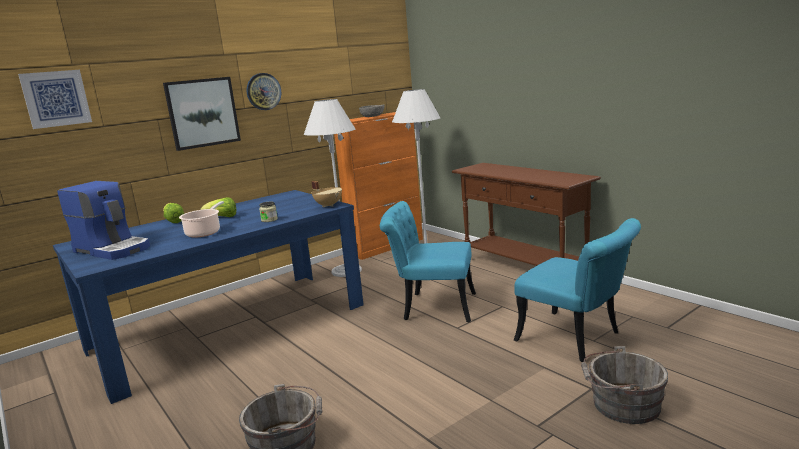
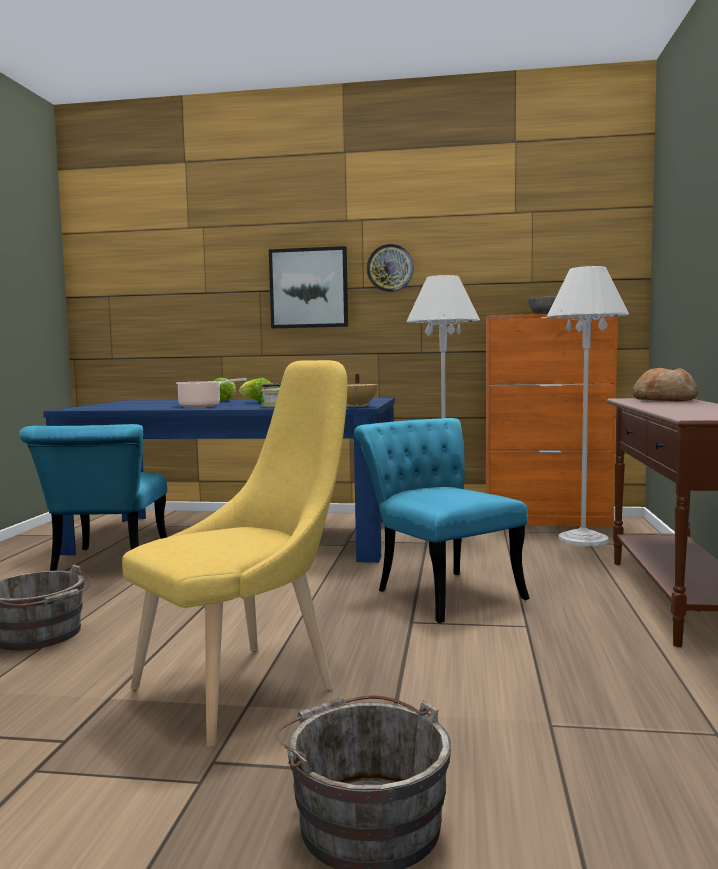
camera: 45 degrees right, 10 degrees down
(56, 98) = (168, 260): picture -> none
(113, 249) = (126, 405): coffee machine -> none
(469, 394) = (246, 686): none -> yellow chair
(486, 167) = (665, 400): none -> bread
(577, 339) = (528, 710): turquoise chair -> turquoise chair (106, 565)

